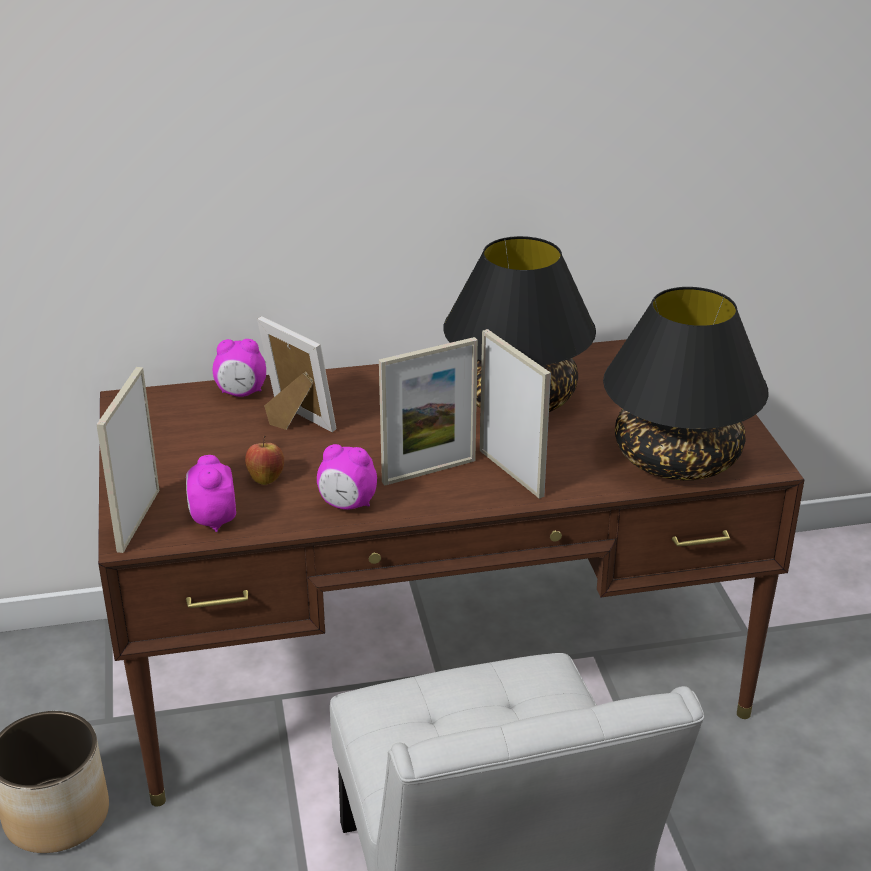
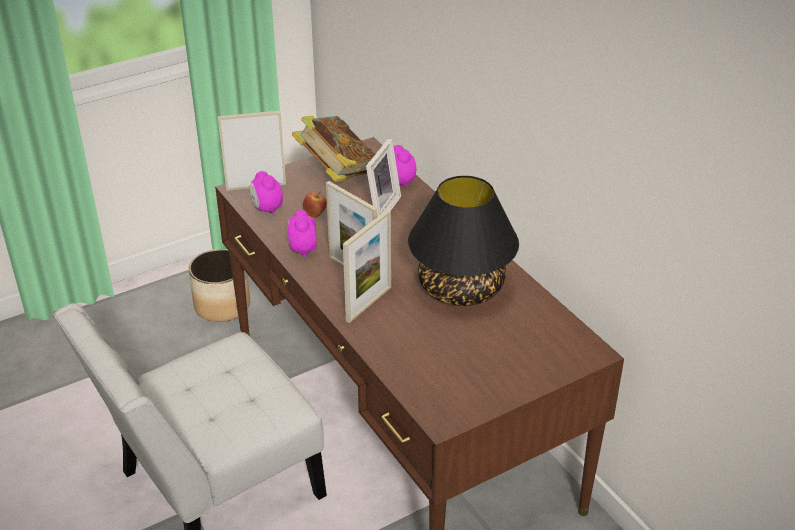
camera: 70 degrees right, 5 degrees up
(168, 439) = (336, 172): none -> book
(213, 520) = (266, 209): alarm clock -> alarm clock turned 90 degrees counterclockwise
(675, 459) = (426, 374): black table lamp -> none

